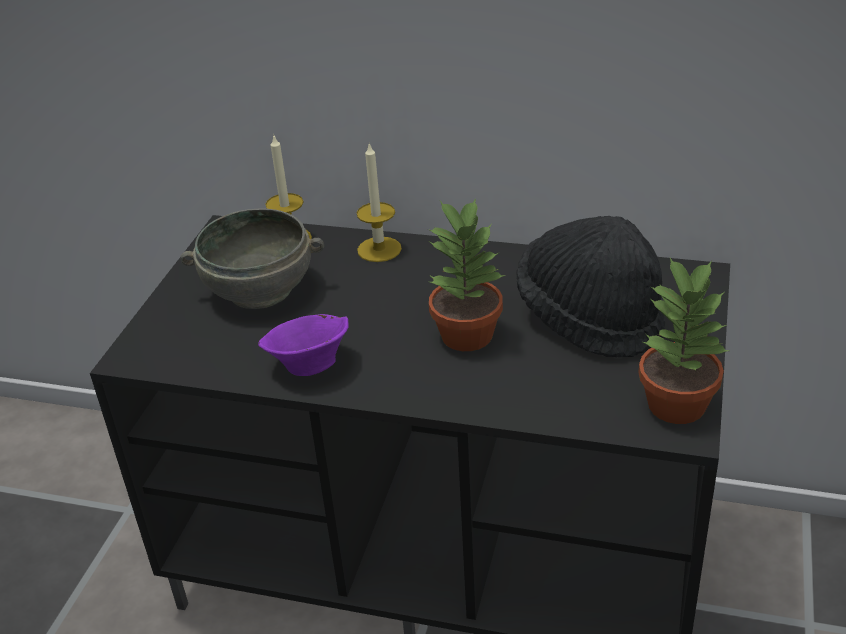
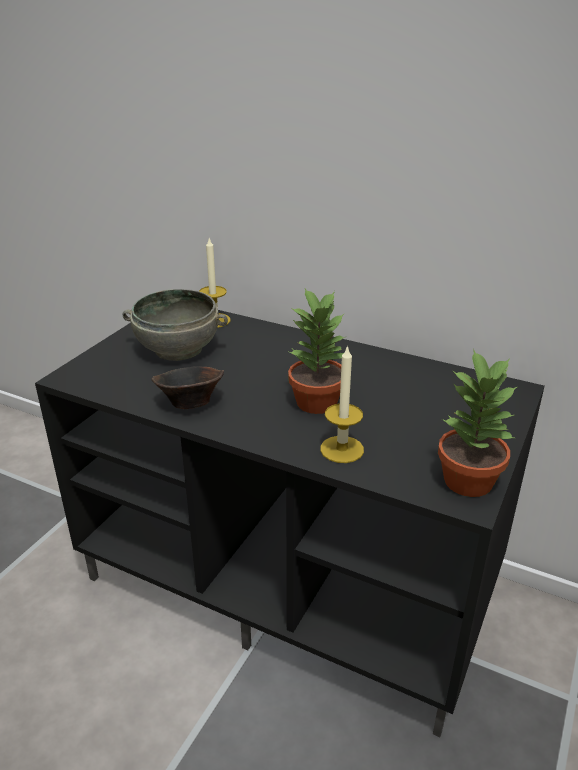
camera: 10 degrees right, 5 degrees down
(308, 365) = (189, 403): purple bowl -> brown bowl
(379, 249) = (275, 336): candle -> candle (342, 449)
(590, 317) = (417, 405): black hat -> none

